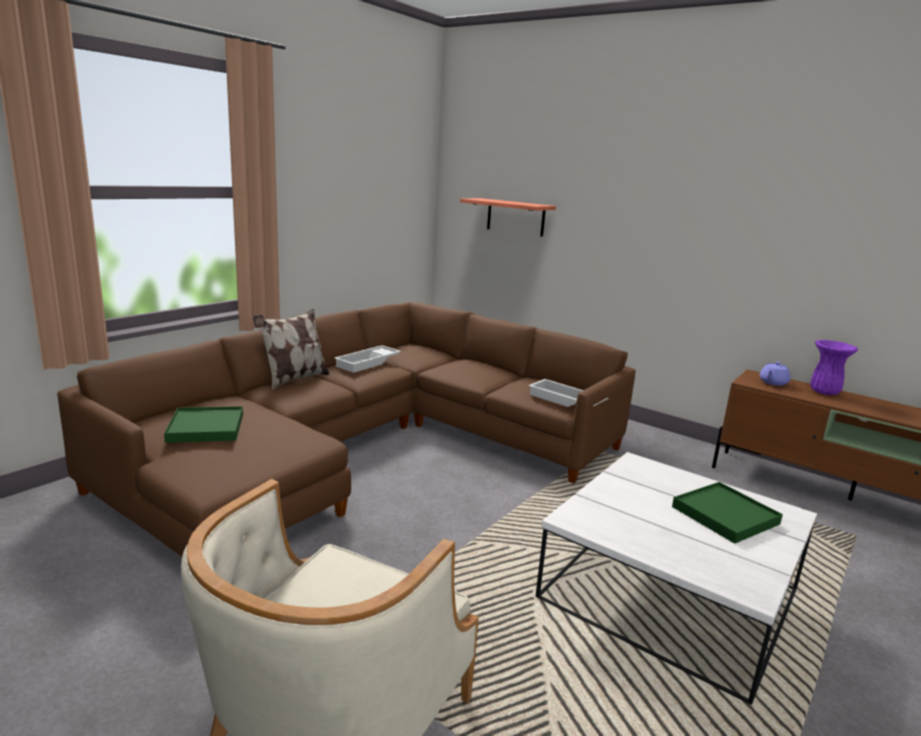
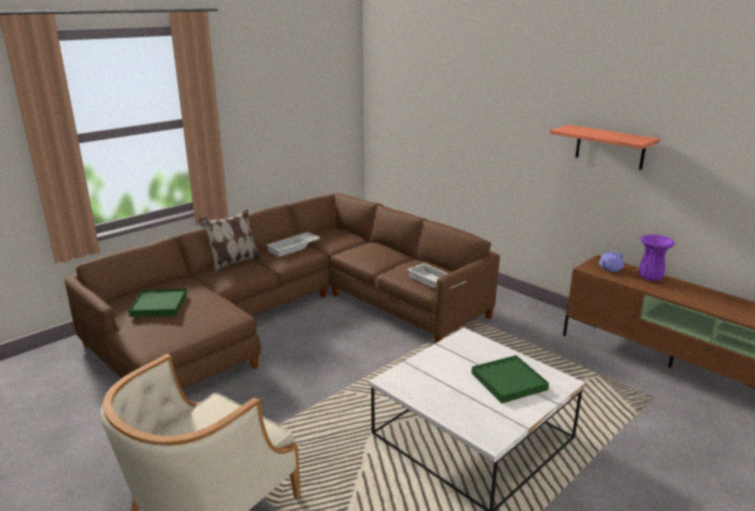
camera: 10 degrees right, 5 degrees up
(515, 217) = (422, 120): shelf -> shelf (610, 147)

